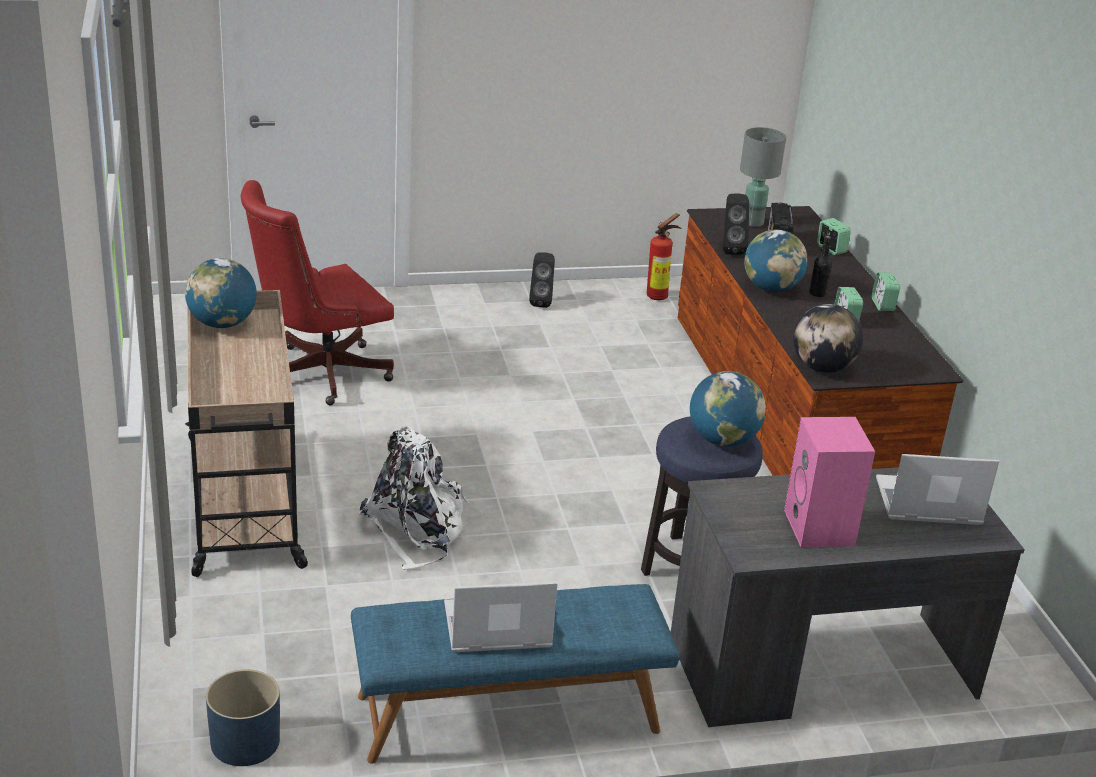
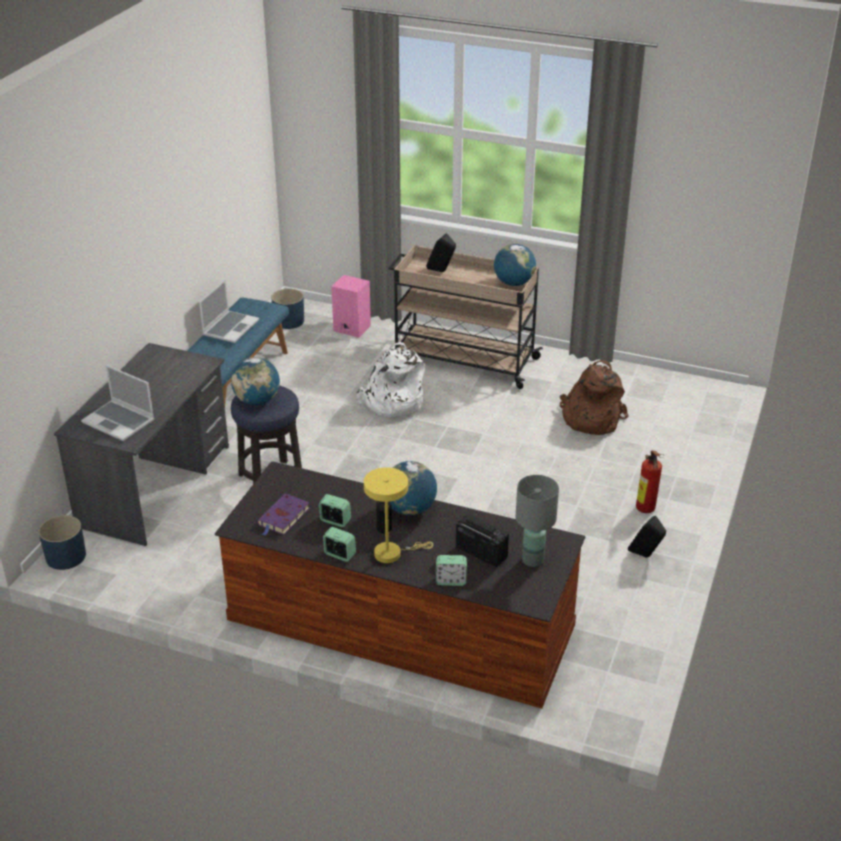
camera: 125 degrees right, 5 degrees up
(318, 374) = (590, 418): red office chair -> brown backpack
(660, 296) = (621, 633): fire extinguisher -> fire extinguisher (645, 510)
(730, 249) = (489, 520): black speaker -> black speaker (441, 271)
(821, 529) = (144, 379): pink speaker -> pink speaker (351, 328)
(822, 368) = (288, 475): globe -> none
(840, 282) = (392, 553): none -> yellow table lamp
(884, 349) = (283, 518): none -> purple book
(926, 504) = (120, 422): laptop -> laptop turned 90 degrees clockwise
(1025, 676) = (66, 556): none -> blue planter

